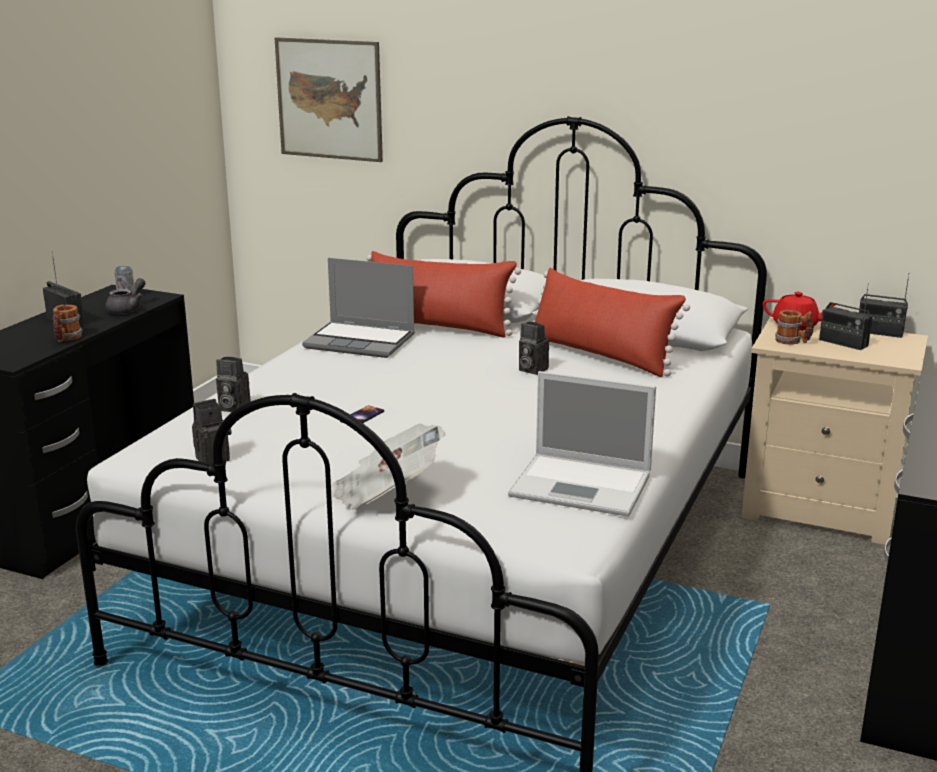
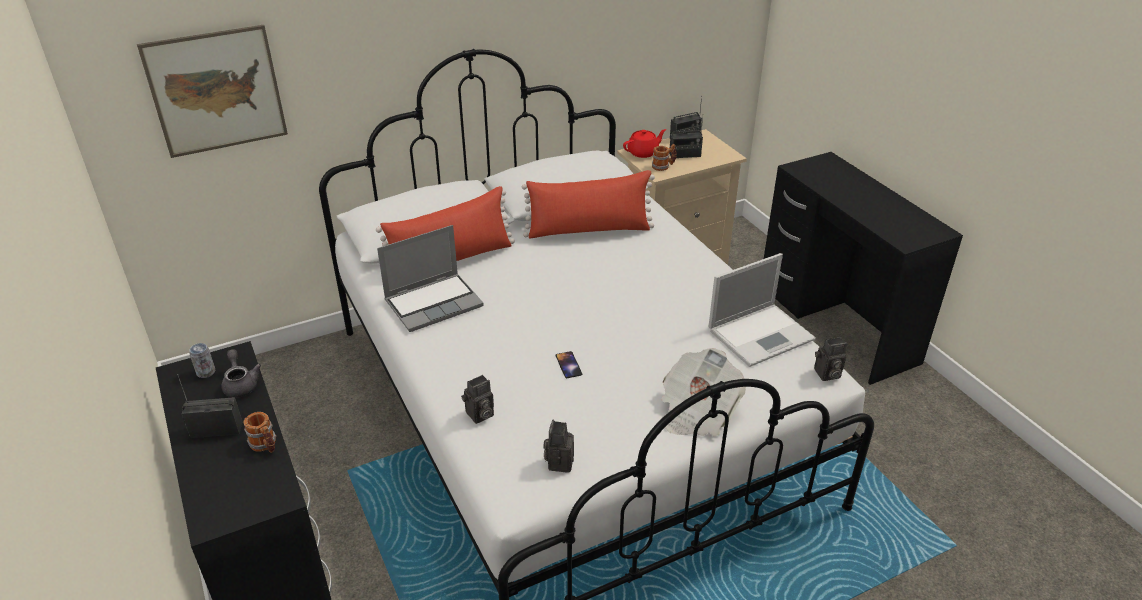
camera: 50 degrees left, 15 degrees up
(531, 369) = (578, 265): camera -> camera (826, 374)

